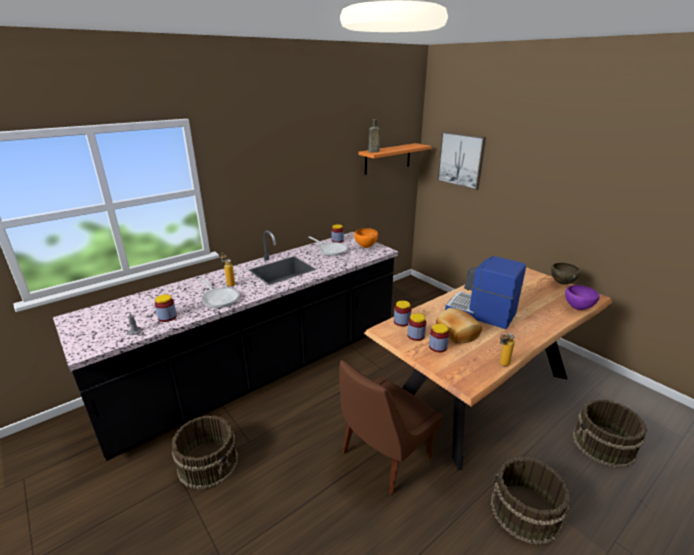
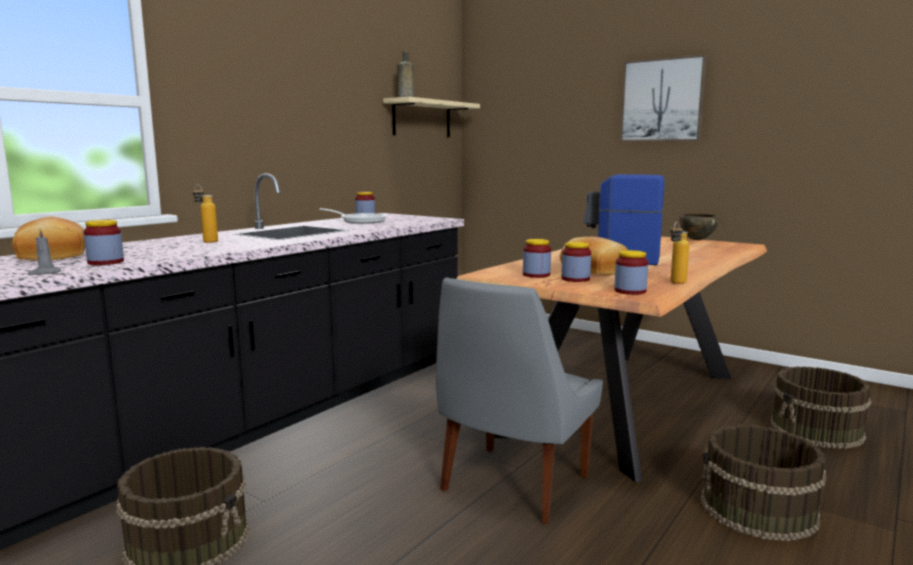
camera: 15 degrees left, 15 degrees down
(145, 300) = (51, 255): none -> bread
(219, 298) = (197, 249): frying pan -> none
(366, 247) = (413, 218): orange bowl -> none
(383, 457) = (512, 486): brown chair -> grey chair
(388, 158) = (422, 119): orange shelf -> beige shelf
(401, 322) = (506, 268): jar -> jar (630, 291)
(461, 160) = (523, 117): picture -> picture (662, 100)
(577, 308) = (732, 251): purple bowl -> none

